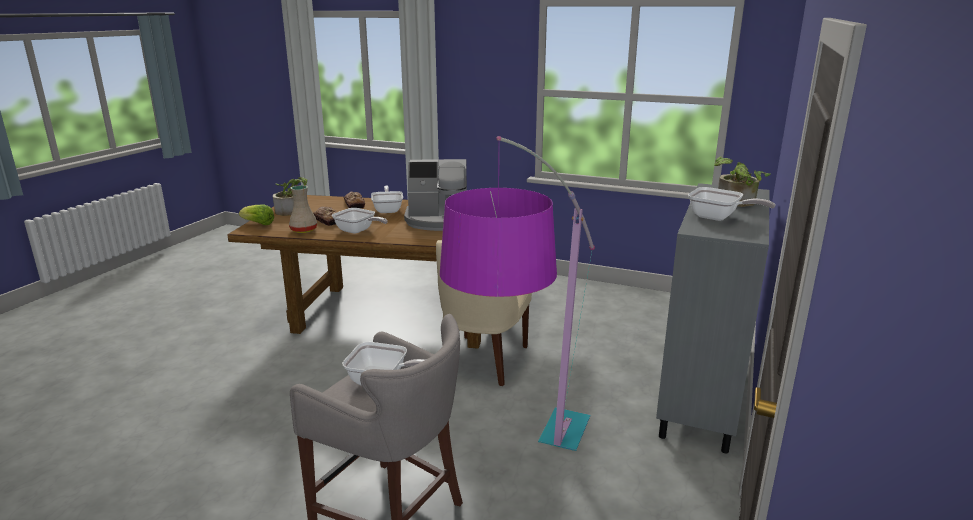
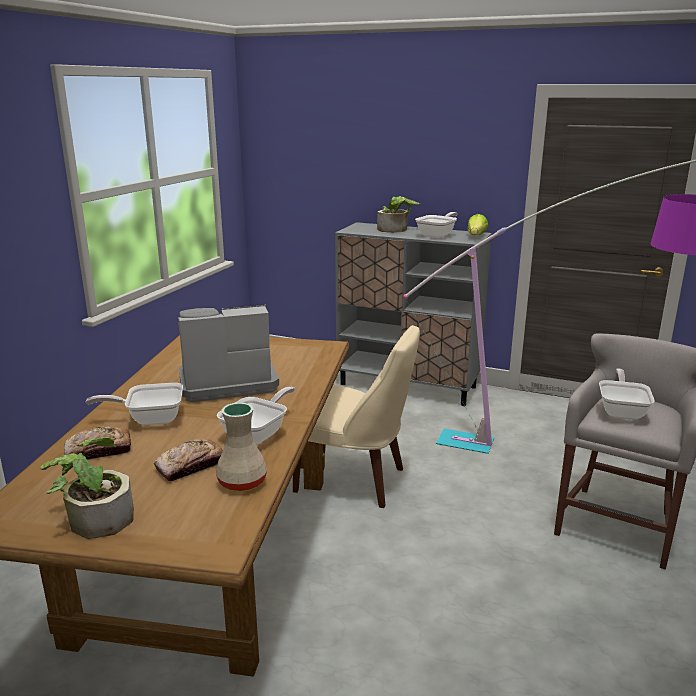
camera: 90 degrees left, 0 degrees up
(258, 224) = (182, 543): lettuce -> lettuce (476, 236)
(438, 221) = (226, 382): coffee machine -> coffee machine turned 105 degrees counterclockwise

